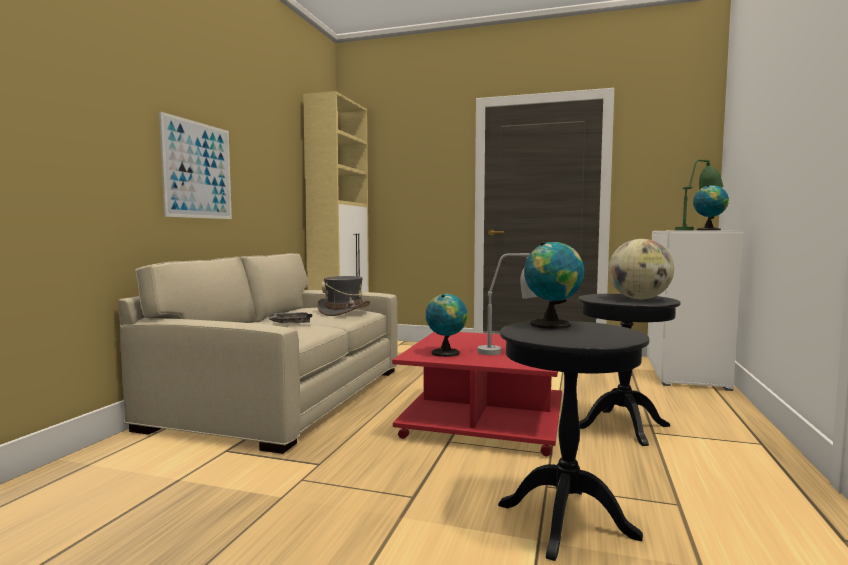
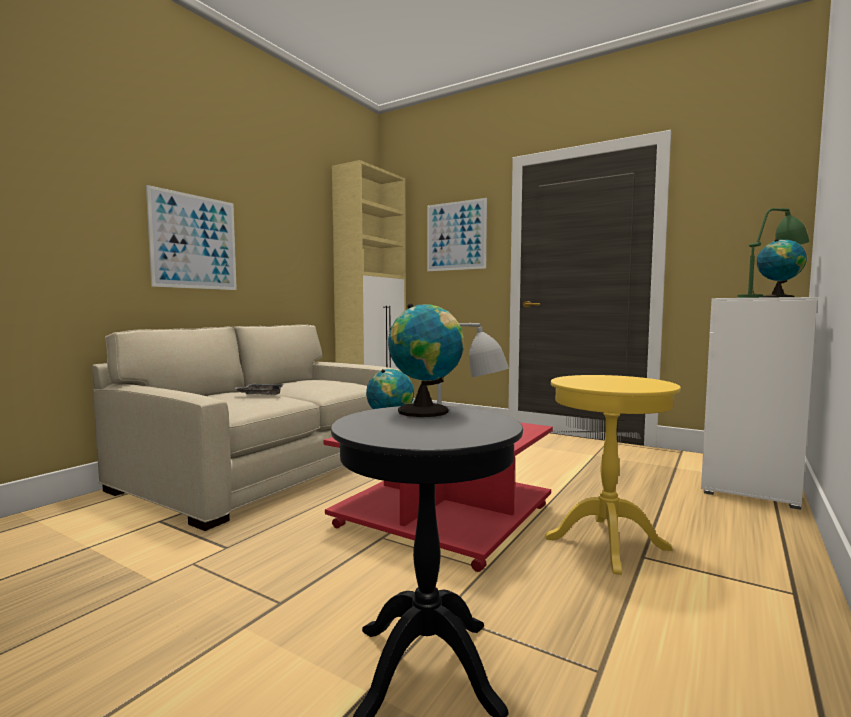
camera: 15 degrees right, 0 degrees up
(344, 311) = (335, 385): grey hat -> none
(420, 167) = (456, 236): none -> picture
(622, 426) = (606, 543): black side table -> yellow side table
(639, 299) = (626, 383): globe -> none

